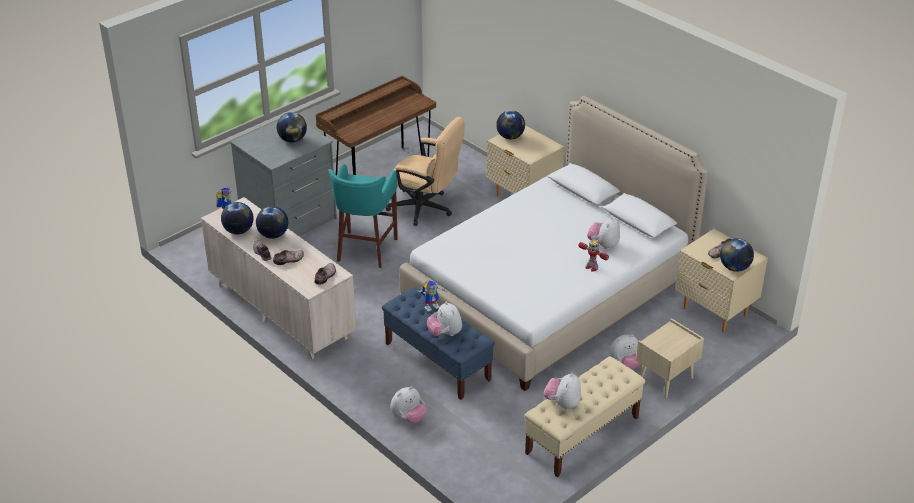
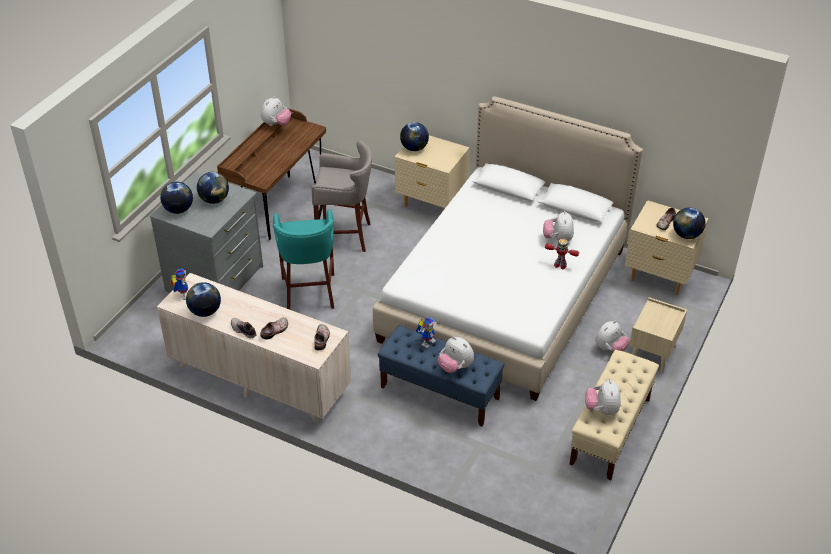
camera: 20 degrees left, 5 degrees up
(273, 235) = (243, 307): globe -> globe (178, 210)
(409, 418) = (443, 459): plush toy -> plush toy (276, 124)
(426, 209) = (345, 236): beige office chair -> grey stool

